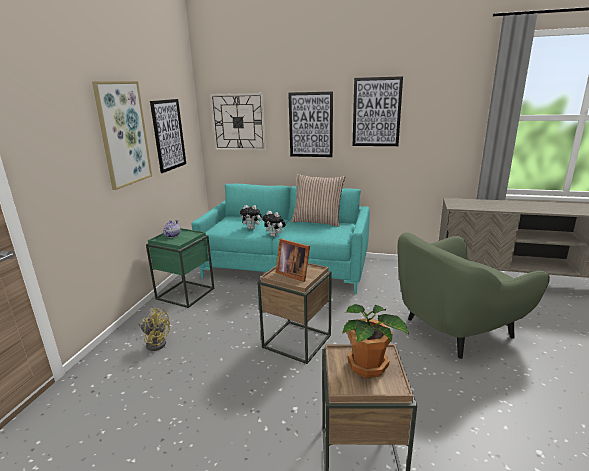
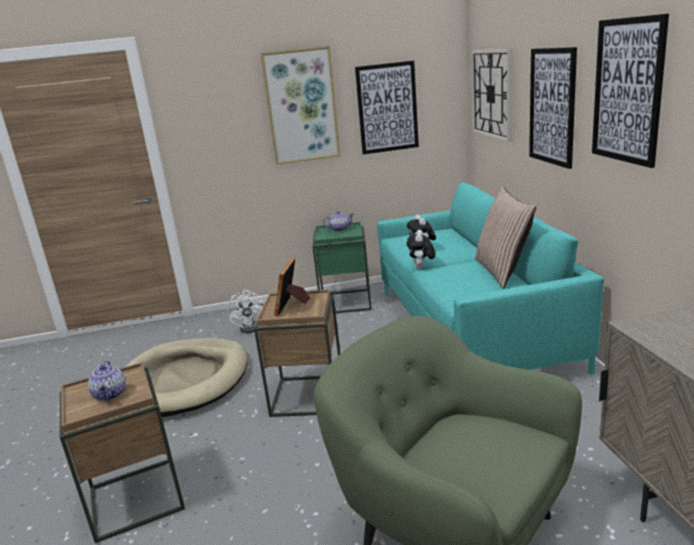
camera: 65 degrees right, 0 degrees up
(156, 342) = (253, 327): yellow fan -> white fan
(198, 402) = (184, 381): none -> beige dog bed
(369, 366) = (111, 394): potted plant -> teapot

